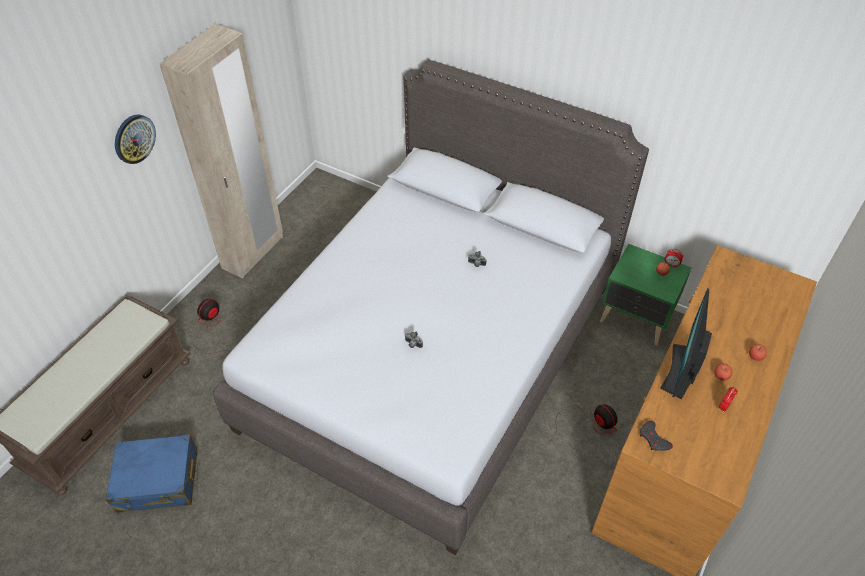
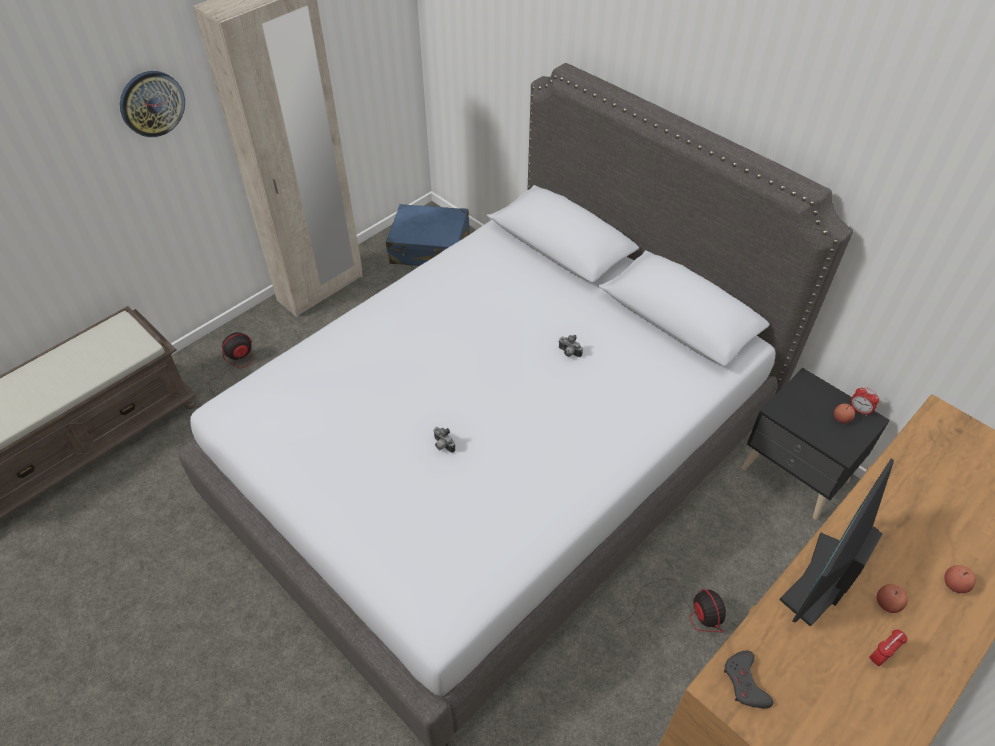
camera: 15 degrees right, 0 degrees up
(158, 480) = (101, 549): blue suitcase -> blue suitcase (430, 248)
(636, 320) = (794, 477): green nightstand -> black nightstand

